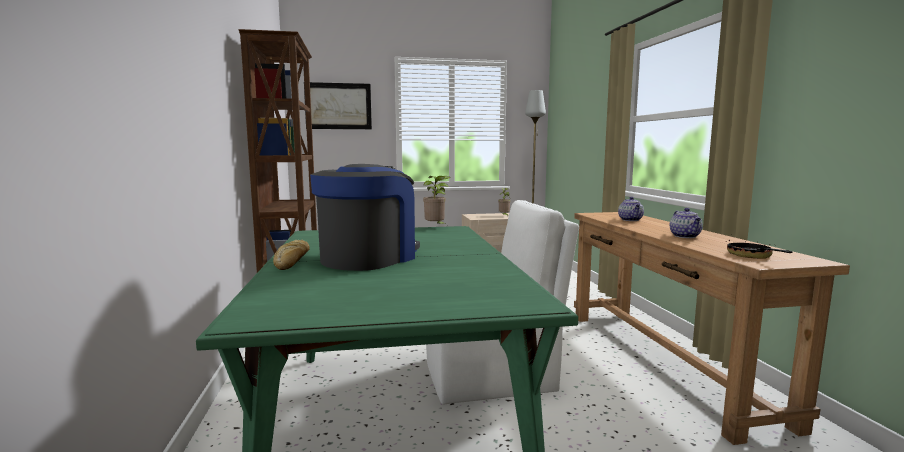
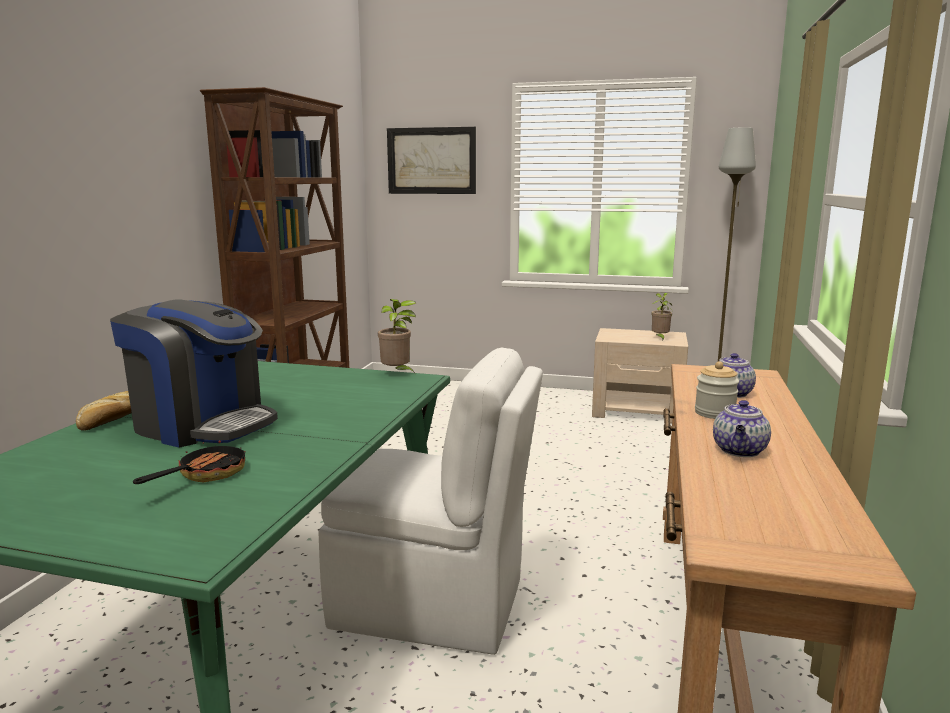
camera: 25 degrees right, 5 degrees up
(369, 258) = (202, 424): coffee machine -> coffee machine turned 60 degrees clockwise
(641, 226) = (714, 413): none -> jar
(752, 256) = (750, 527): frying pan -> frying pan (204, 475)

